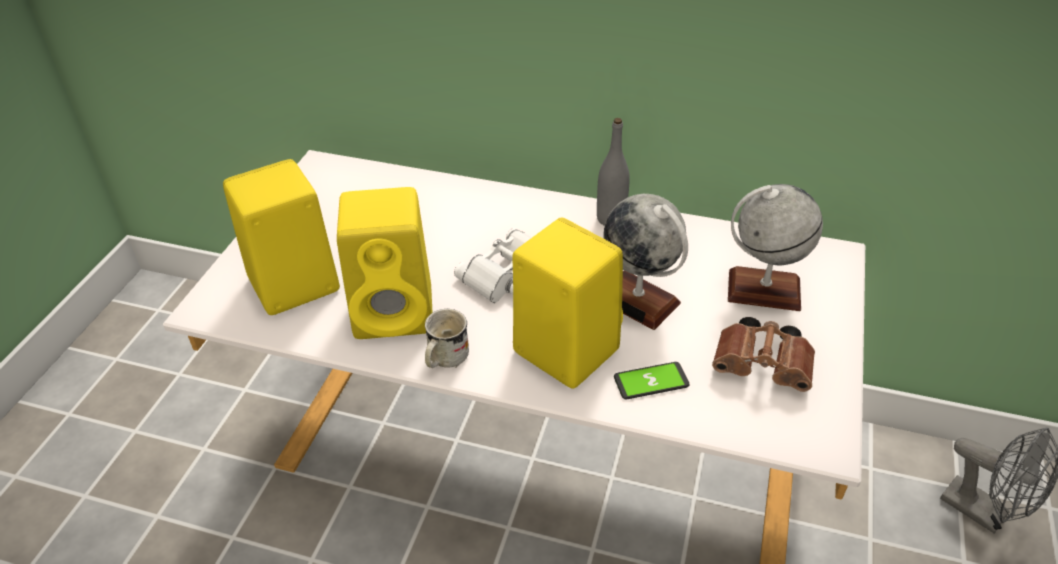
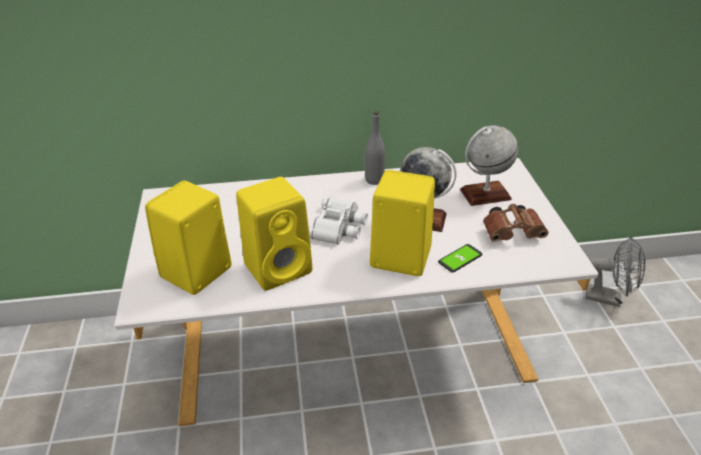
camera: 25 degrees left, 5 degrees down
(444, 359) = (330, 284): white mug -> none

